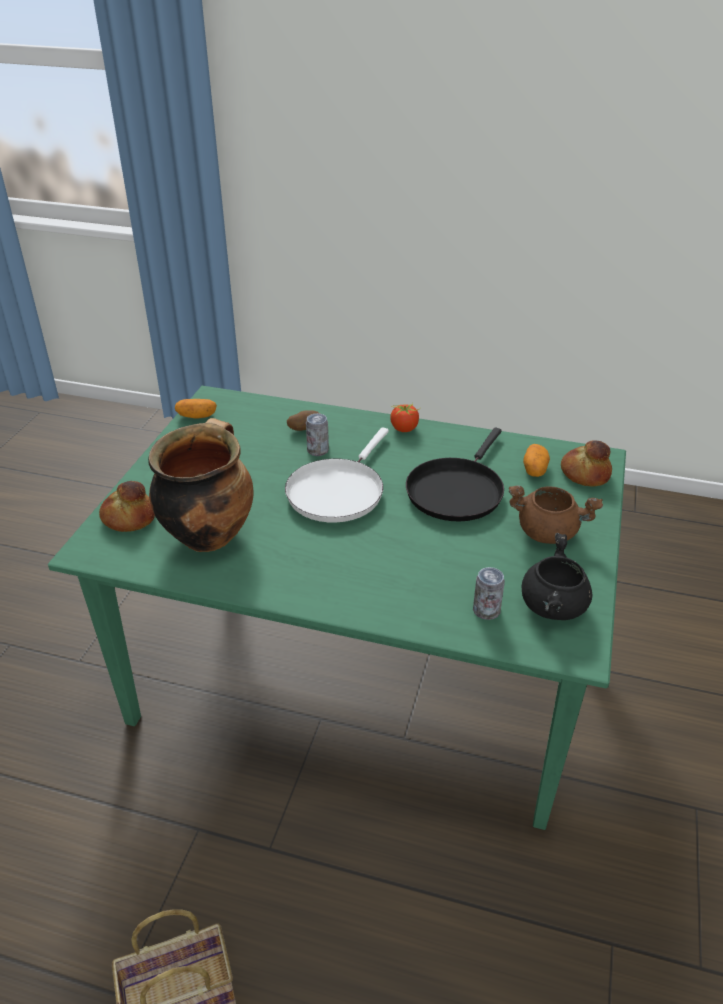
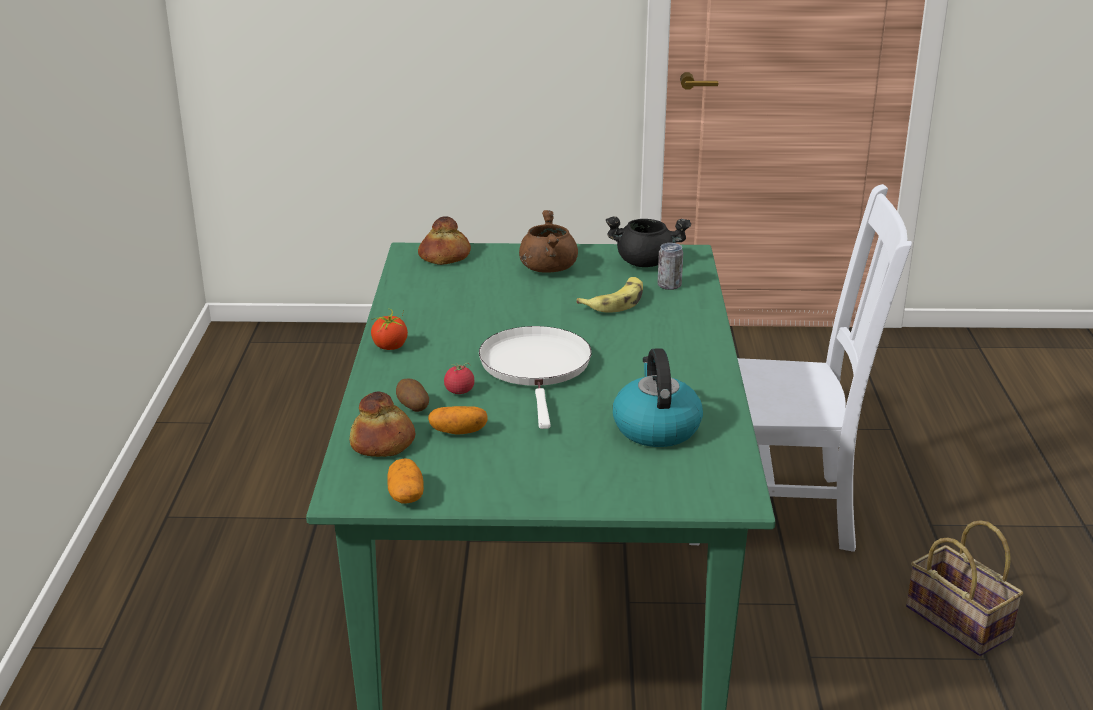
camera: 105 degrees left, 10 degrees down
(128, 518) = (661, 486): bread -> bread (383, 443)
(208, 534) = (655, 427): cooking pot -> kettle
(317, 450) = (459, 391): can -> tomato
(337, 491) = (536, 368): white frying pan -> white frying pan turned 105 degrees counterclockwise
(426, 891) = (774, 510): none -> white chair
(454, 562) = (615, 302): none -> banana
(456, 490) = (502, 309): black frying pan -> none
(534, 469) = (447, 277): potato -> potato (458, 431)

